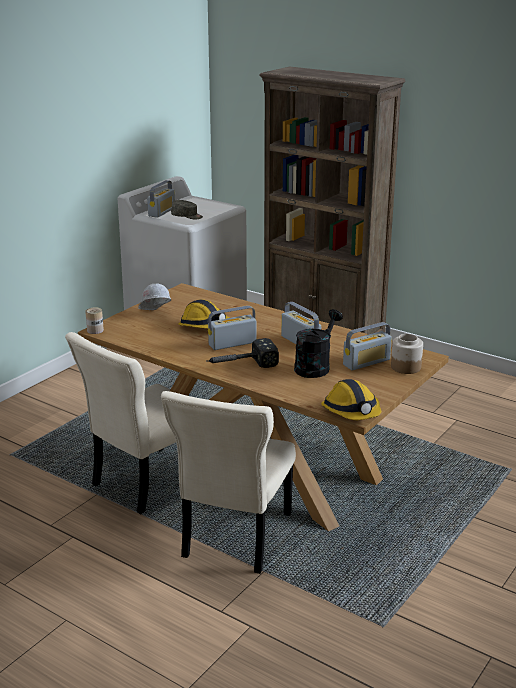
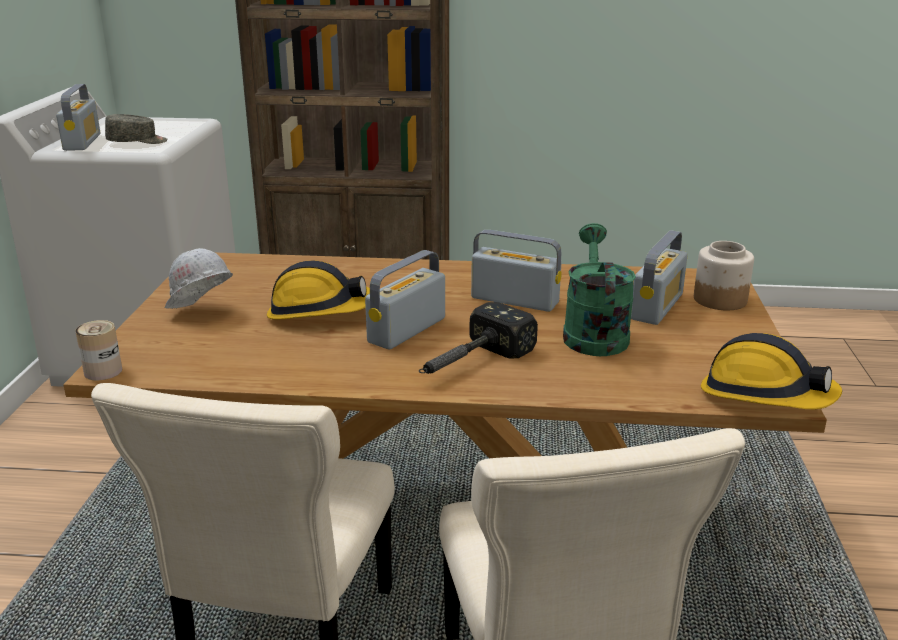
camera: 30 degrees left, 0 degrees up
(315, 366) = (593, 333): black watering can -> green watering can

